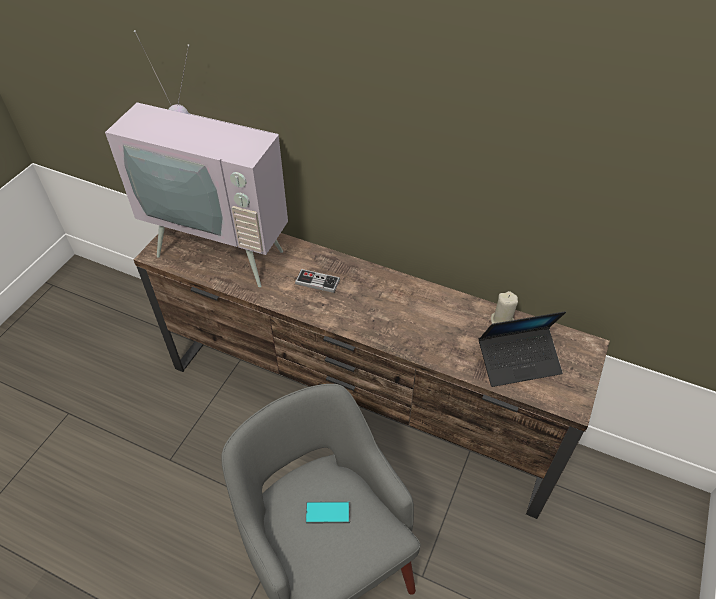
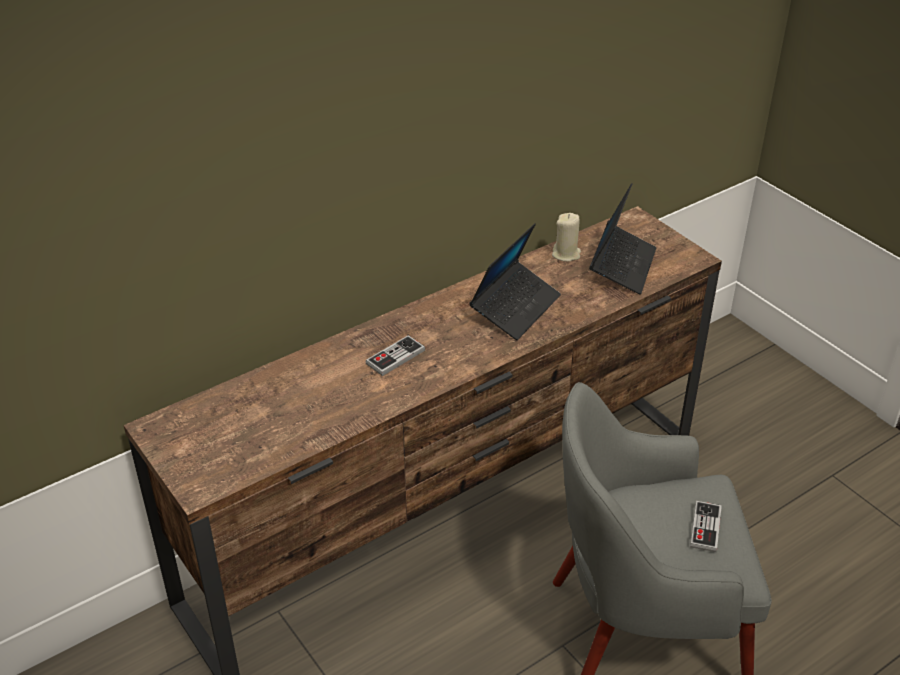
camera: 60 degrees left, 10 degrees down
(226, 246) = (256, 414): television -> none
(328, 512) = (658, 523): phone -> none
(341, 547) = (705, 527): none -> game controller
(415, 319) = (515, 307): none -> laptop

